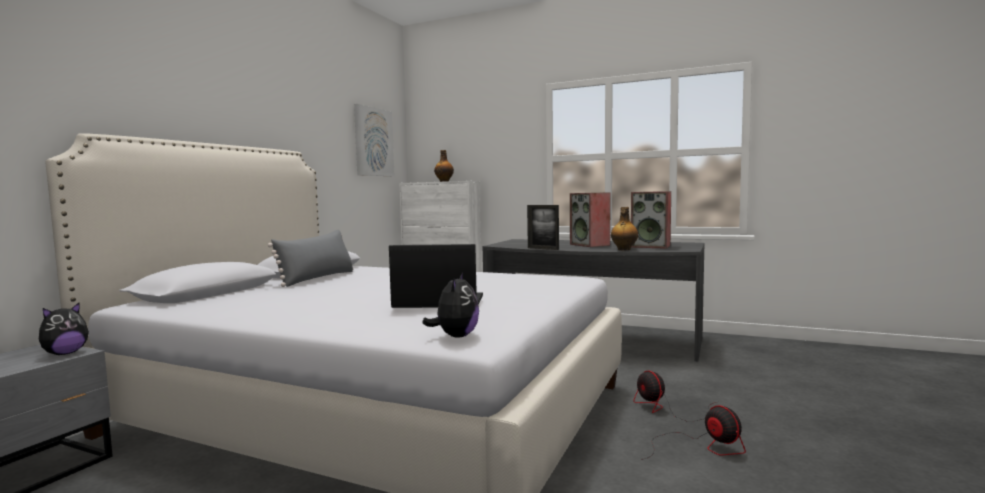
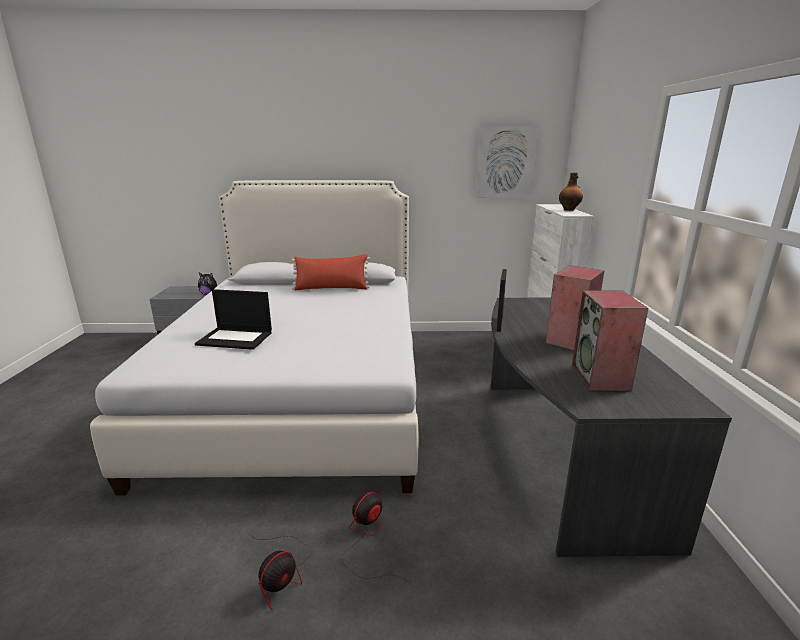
camera: 65 degrees right, 15 degrees up
(317, 278) = (331, 288): grey pillow -> red pillow
(437, 302) = (236, 338): laptop -> laptop turned 120 degrees clockwise
(455, 336) = (141, 364): plush toy -> none
(624, 249) = (538, 364): bottle -> none

